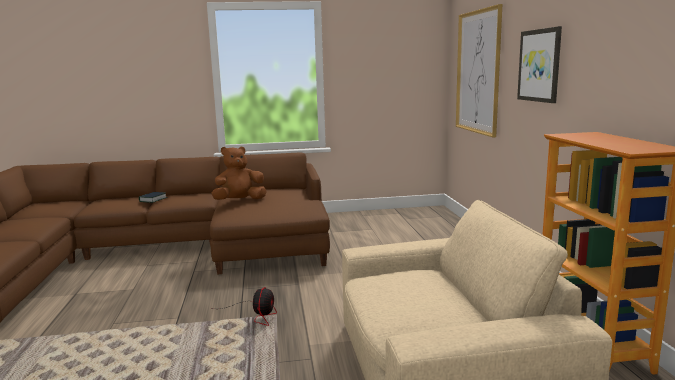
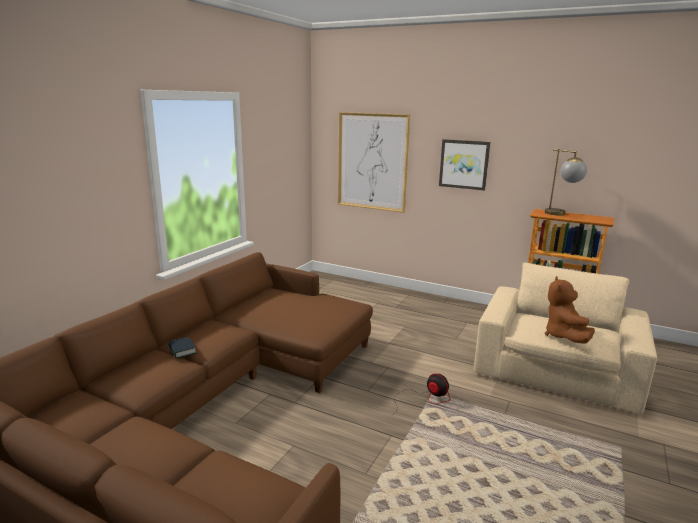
camera: 55 degrees left, 5 degrees up
(239, 201) = (276, 317): brown plush toy -> brown plush toy (564, 336)
(601, 138) = (561, 214): none -> table lamp

